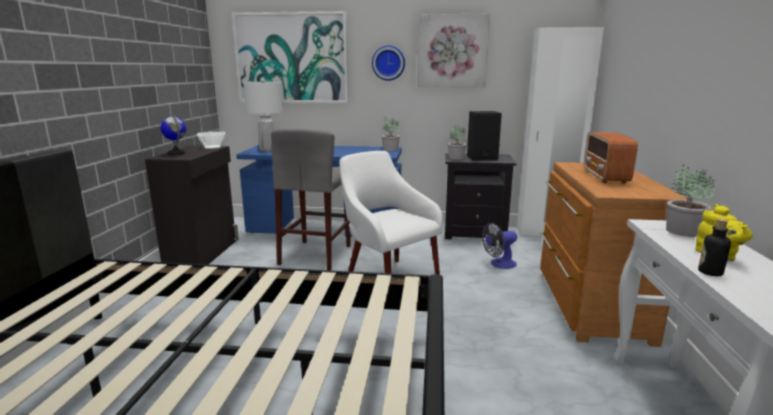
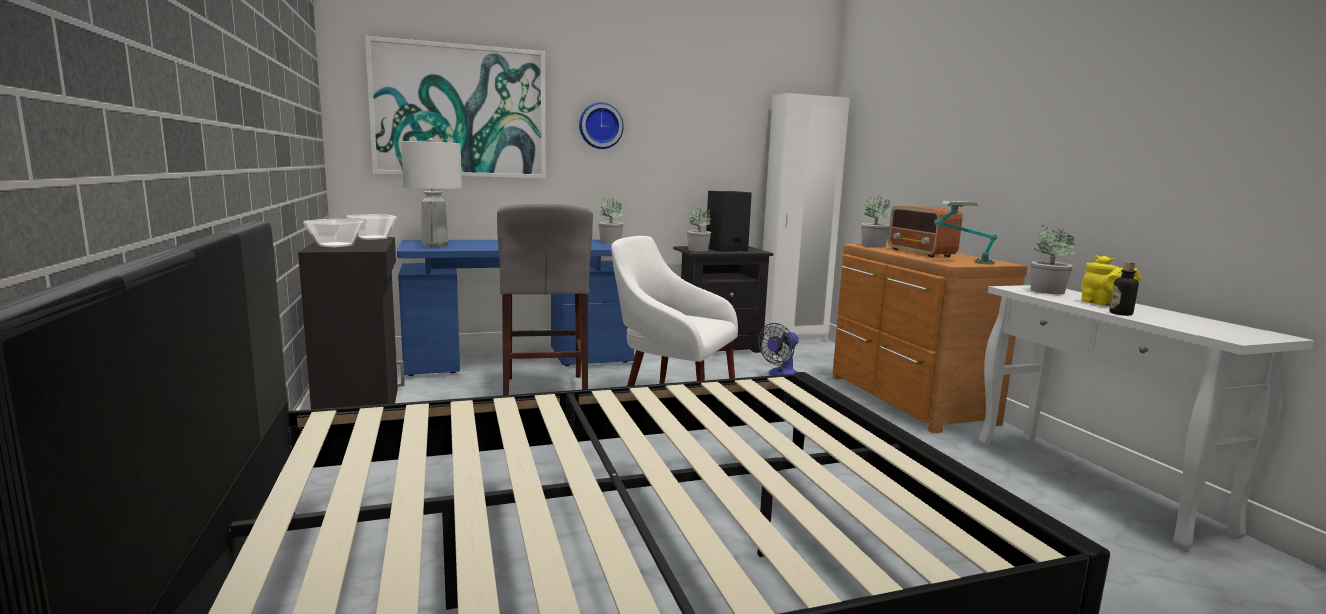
camera: 25 degrees left, 5 degrees down
(176, 153) = (334, 245): globe -> bowl
(452, 51) = (680, 115): picture -> none
(576, 165) = (873, 246): none -> potted plant
(620, 191) = (961, 262): none -> table lamp

